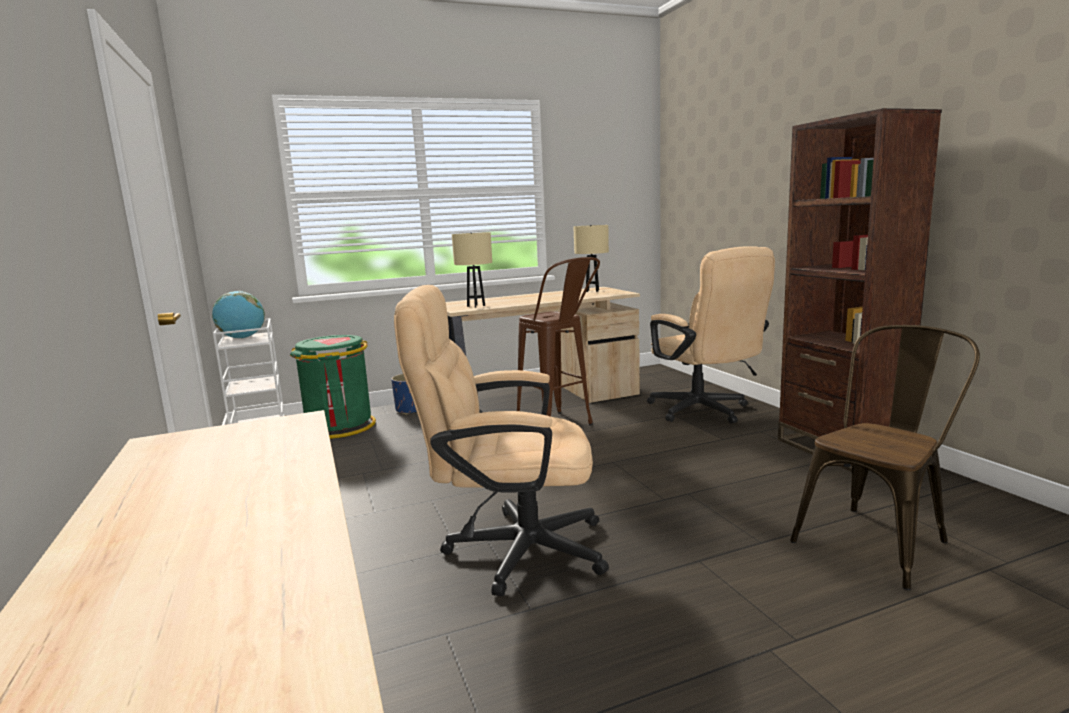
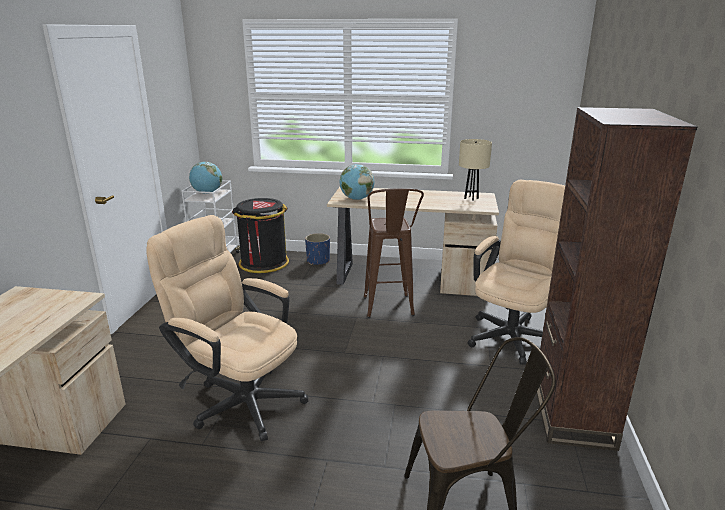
camera: 30 degrees right, 10 degrees up
(339, 426) = (263, 263): green trash can -> black trash can
(476, 306) = (356, 199): beige table lamp -> globe
(704, 412) = (515, 333): beige office chair -> beige office chair turned 150 degrees counterclockwise

